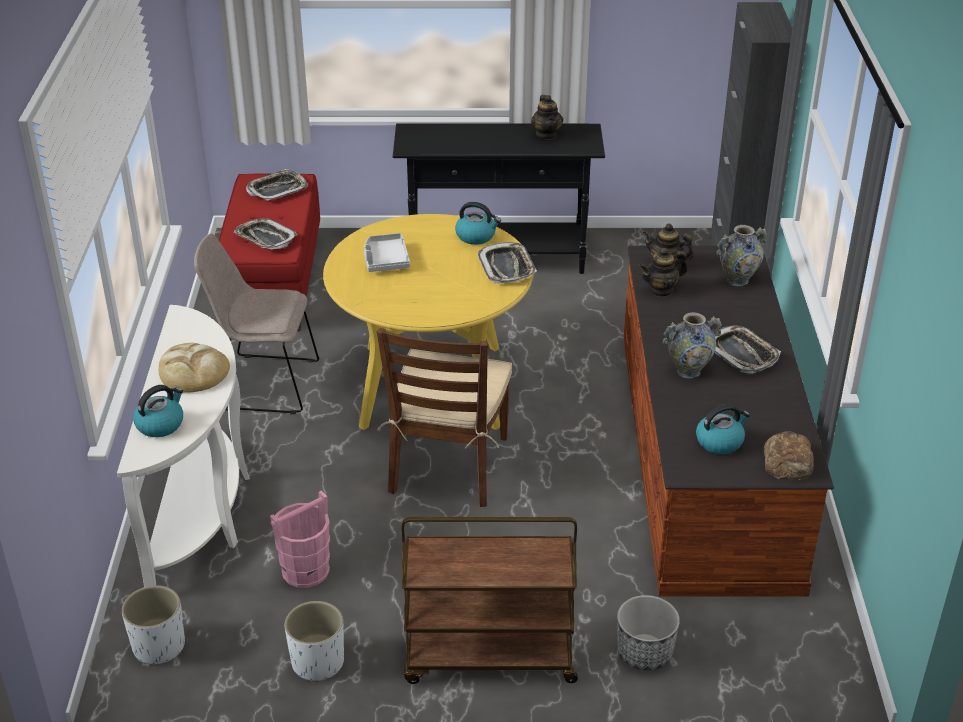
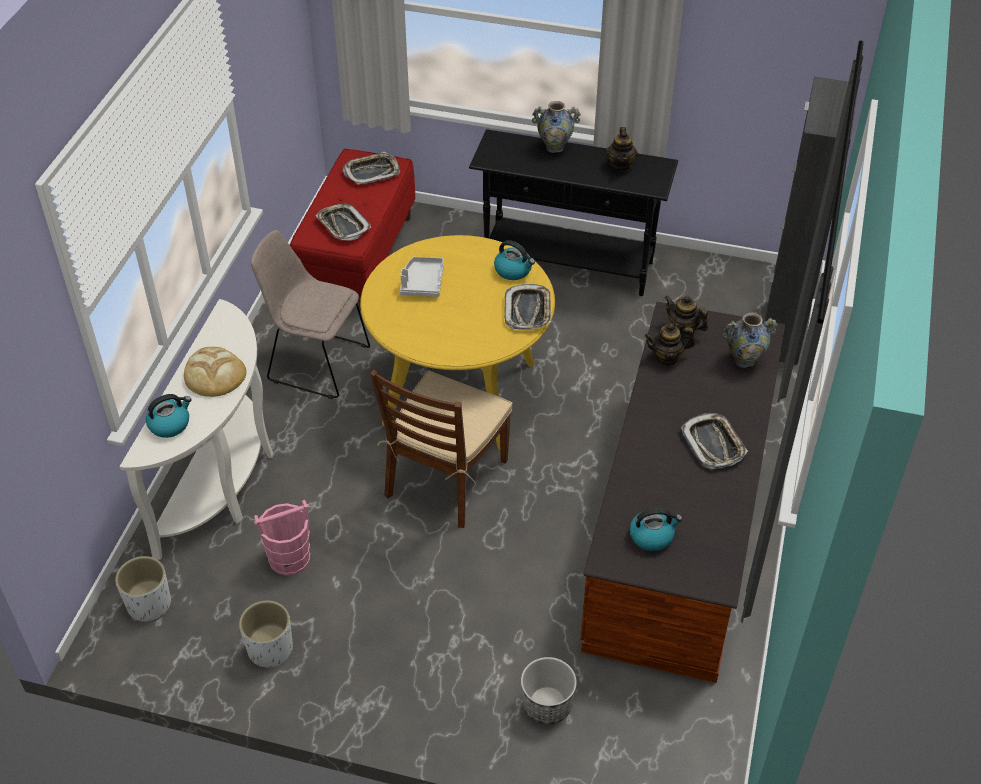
camera: 15 degrees right, 10 degrees up
(488, 658) = (412, 678): brown cart -> none
(688, 371) = (655, 454): vase -> vase (554, 147)
(789, 462) = (706, 572): bread -> none

